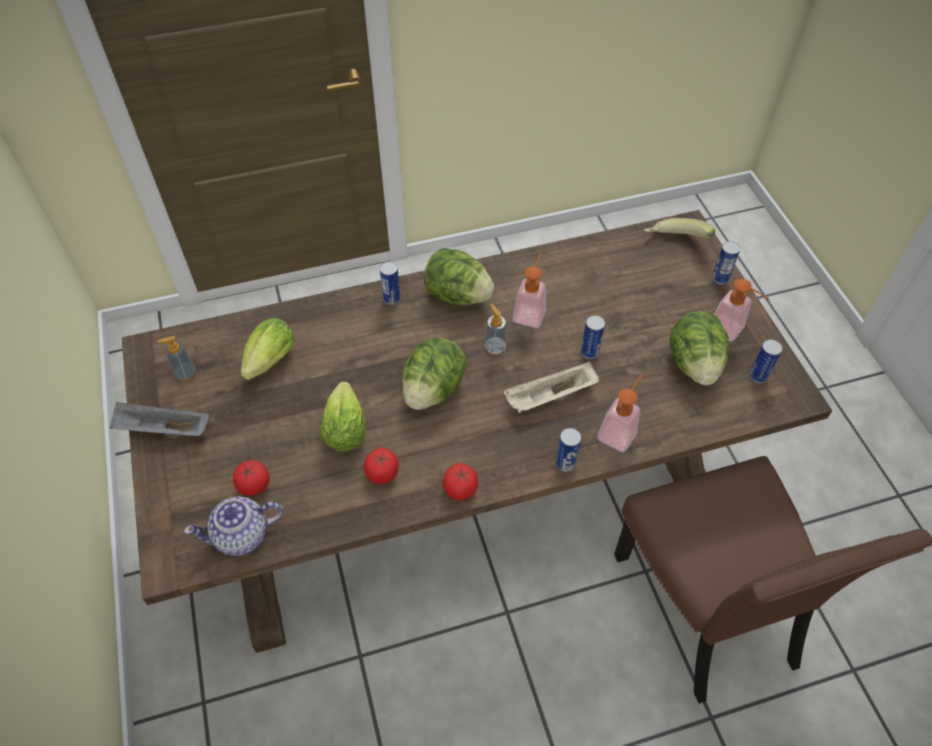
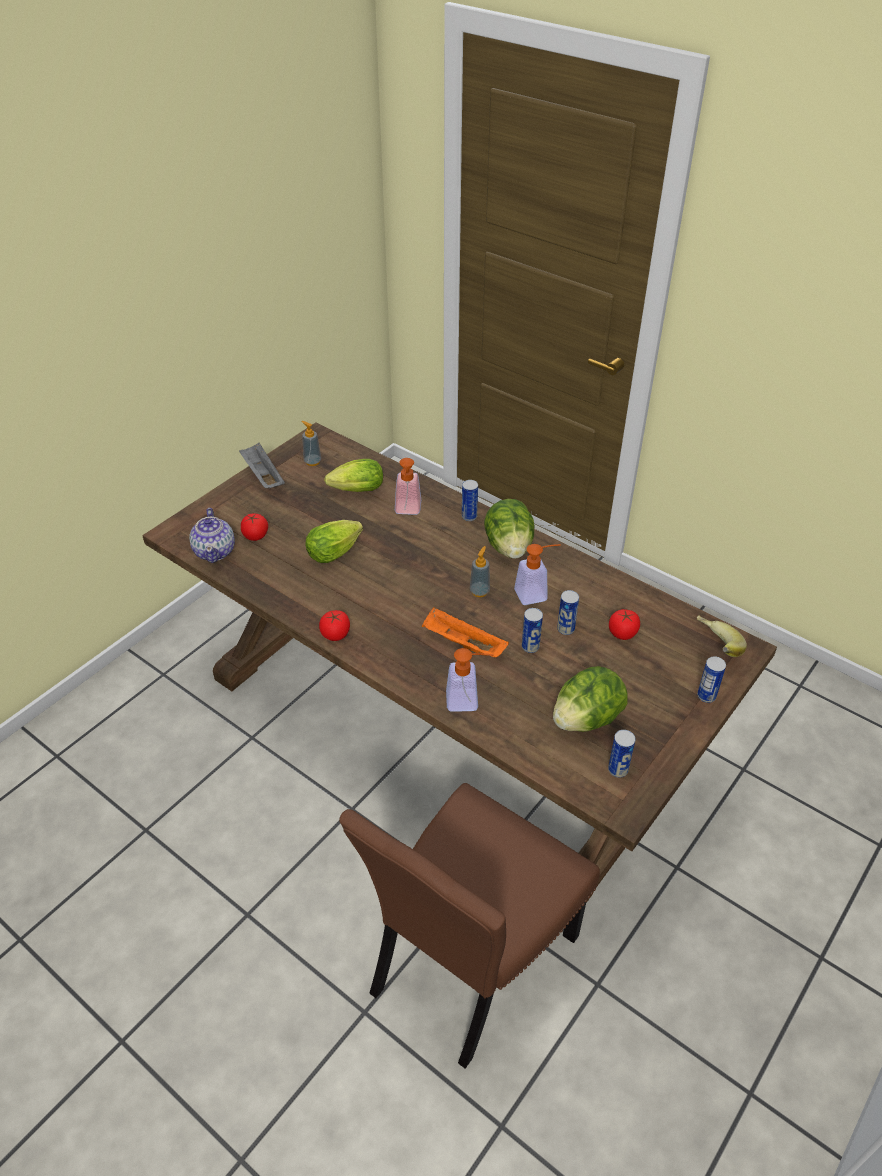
camera: 55 degrees right, 10 degrees down
(242, 535) = (215, 551): teapot -> teapot turned 135 degrees counterclockwise
(382, 473) = (314, 589): tomato -> tomato (622, 633)
(433, 389) = (408, 578): lettuce -> none
(550, 397) = (462, 644): beige tray -> orange tray
(565, 464) = (407, 681): can -> can (565, 629)
(731, 331) = (651, 729): soap dispenser -> soap dispenser (407, 511)

